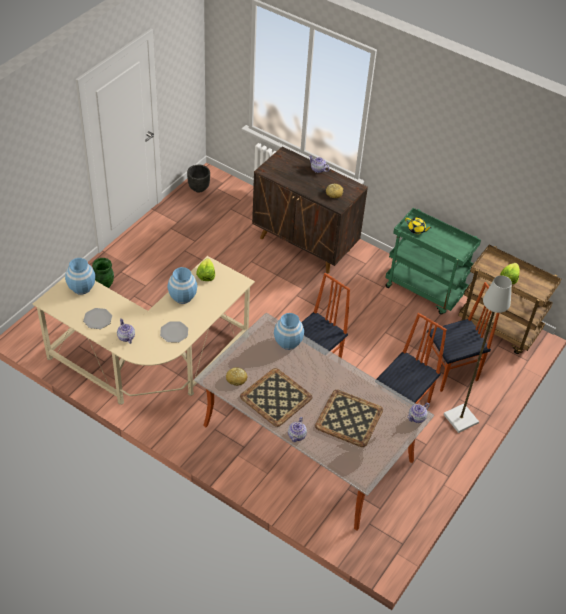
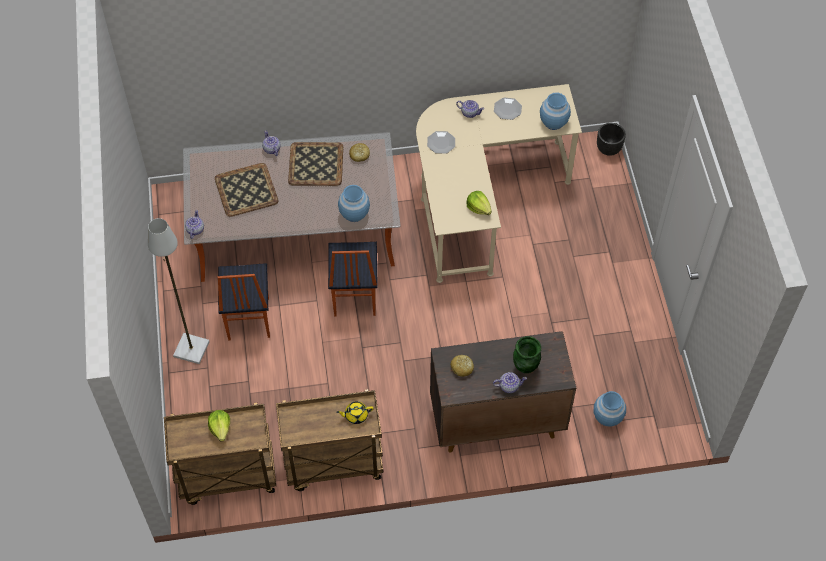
camera: 140 degrees right, 10 degrees up
(104, 285) = (604, 229): green vase -> green vase (526, 366)
(182, 297) = (472, 175): blue vase -> blue vase (607, 417)
(198, 188) = (669, 400): black planter -> black planter (609, 149)
(425, 290) = (333, 464): green cart -> brown cart
(451, 373) = (234, 389): chair -> none

